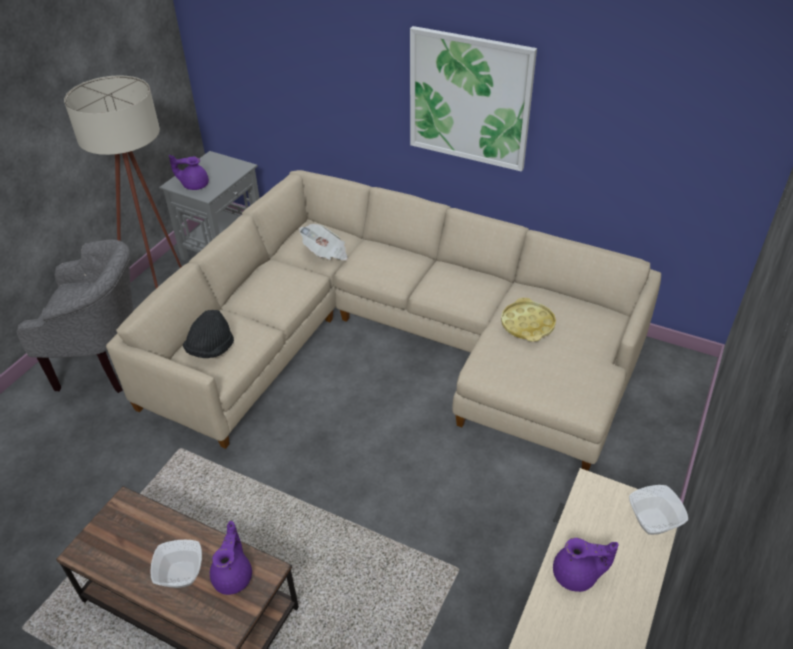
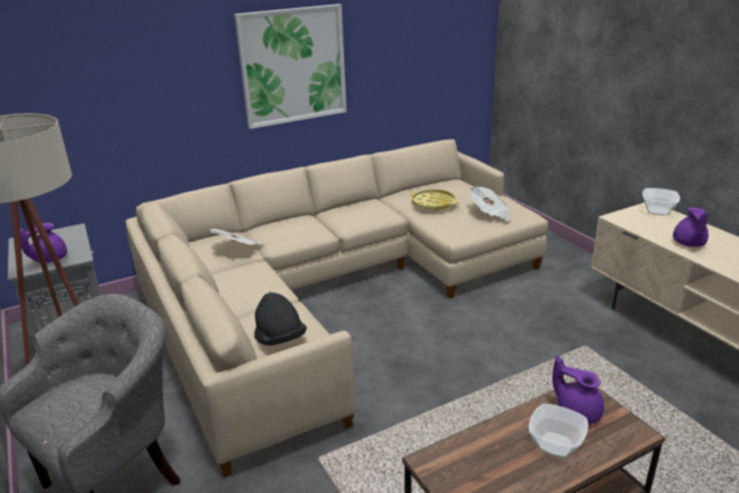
camera: 55 degrees left, 15 degrees down
(555, 377) = (490, 214): none -> newspaper
(577, 575) = (688, 244): purple teapot -> purple teapot turned 150 degrees clockwise

